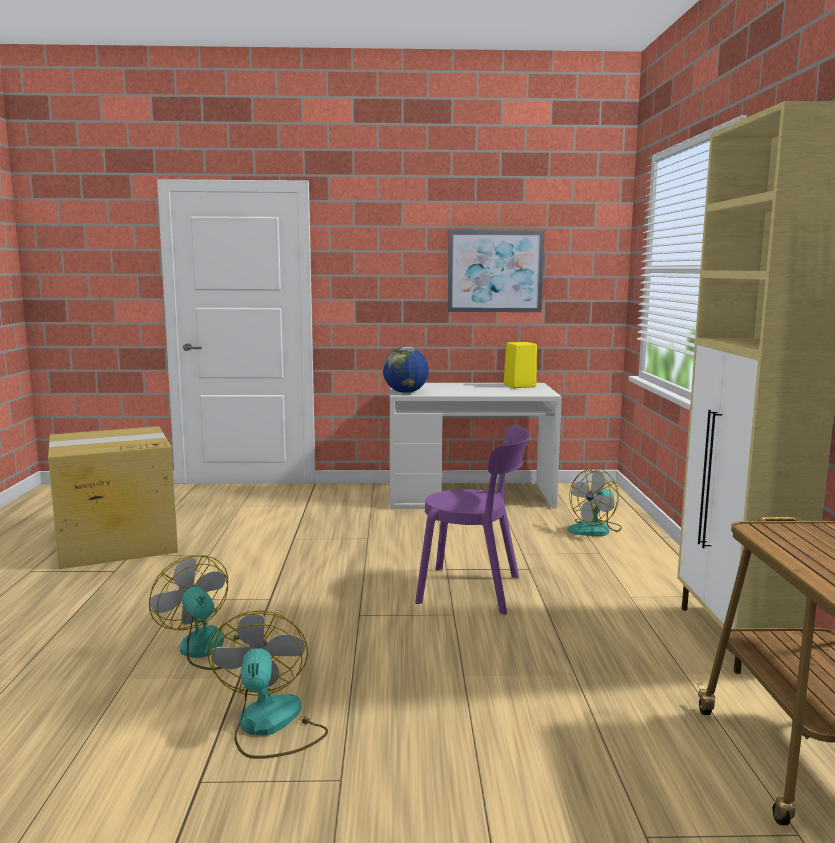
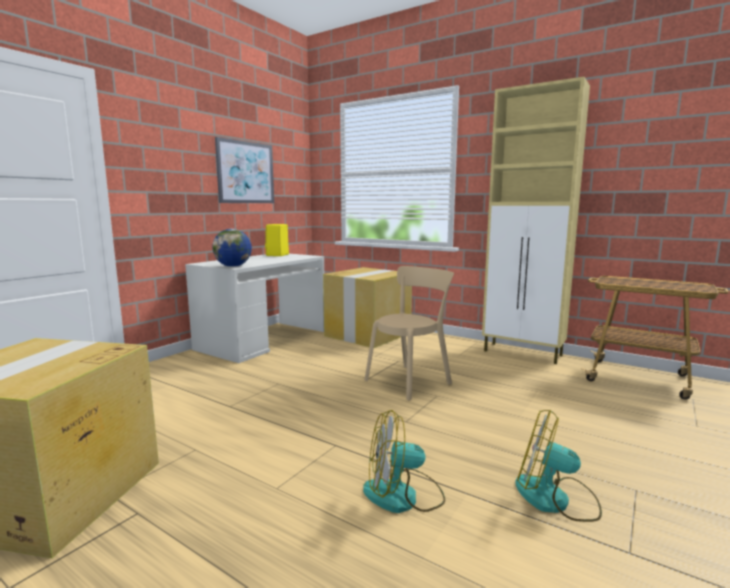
camera: 55 degrees left, 0 degrees up
(475, 590) = (410, 381): purple chair -> beige chair
(595, 529) = (368, 334): fan -> cardboard box

